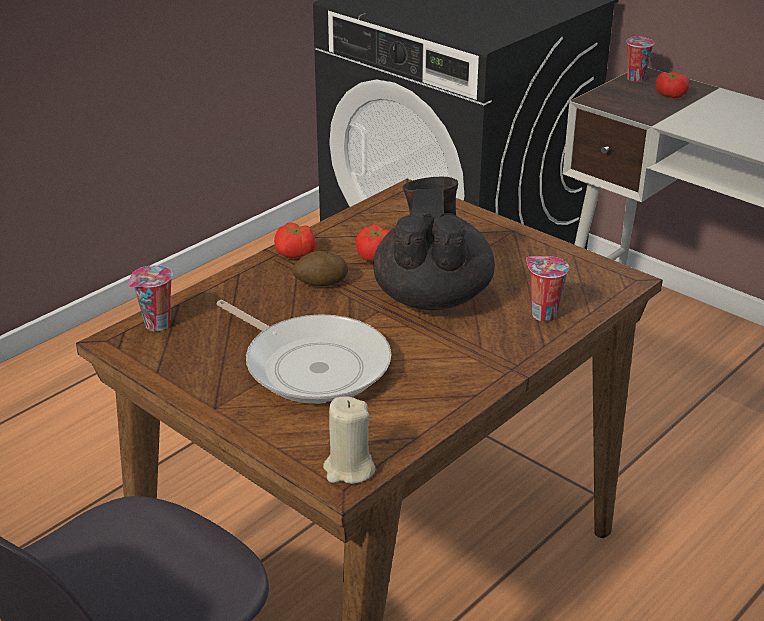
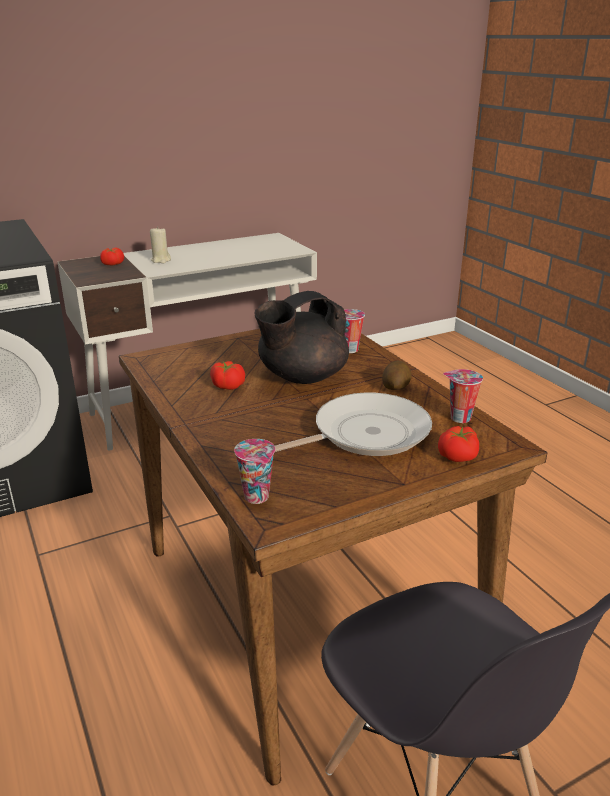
camera: 70 degrees left, 5 degrees down
(295, 254) = (193, 415): tomato -> tomato (458, 456)
(320, 283) = (250, 412): potato -> potato (396, 387)
(349, 469) = (499, 441): beige candle -> beige candle (161, 260)
(432, 296) = (301, 377): black teapot -> black teapot turned 60 degrees counterclockwise
(634, 78) = (74, 266): cup -> cup (459, 418)

